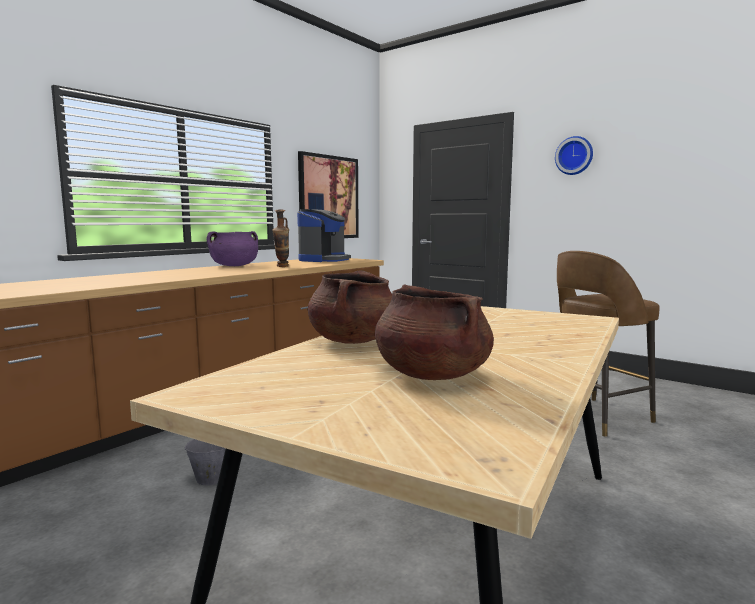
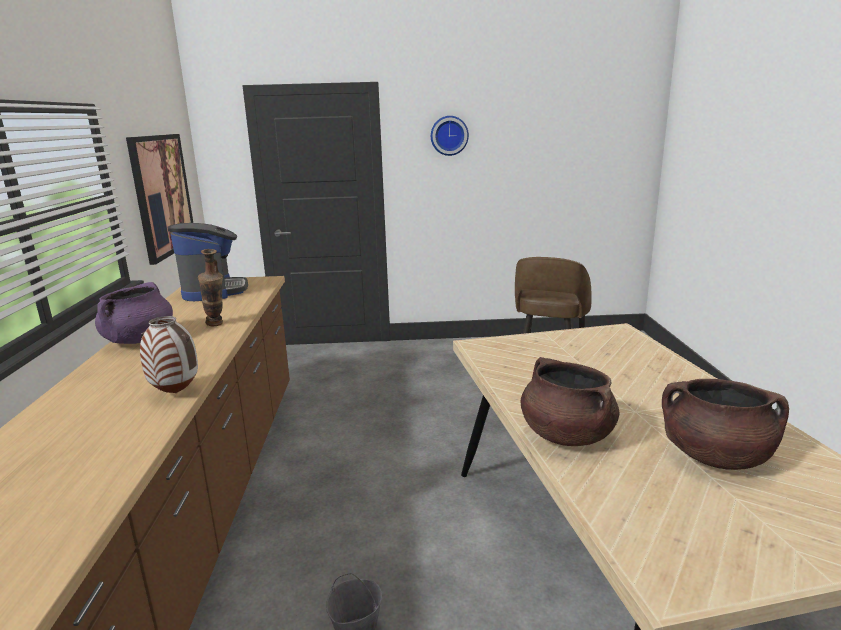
camera: 40 degrees left, 10 degrees up
(190, 277) = (177, 392): none -> vase

